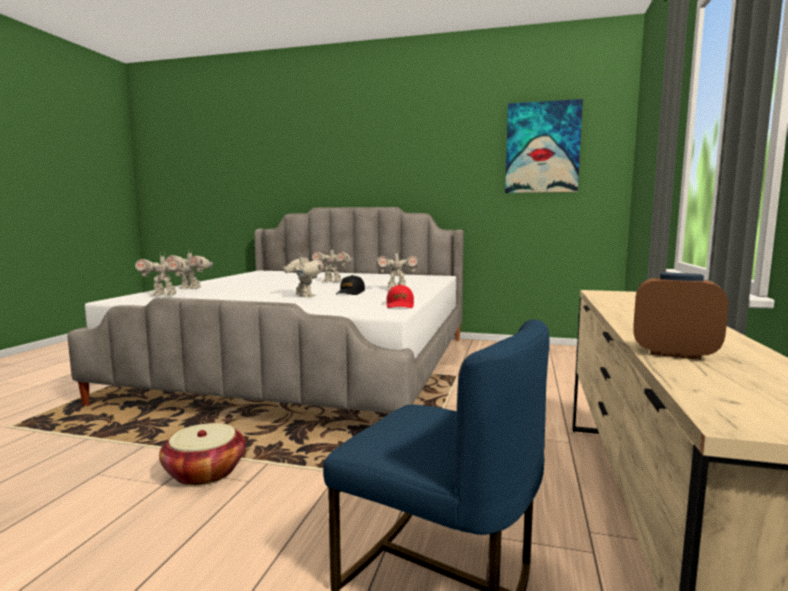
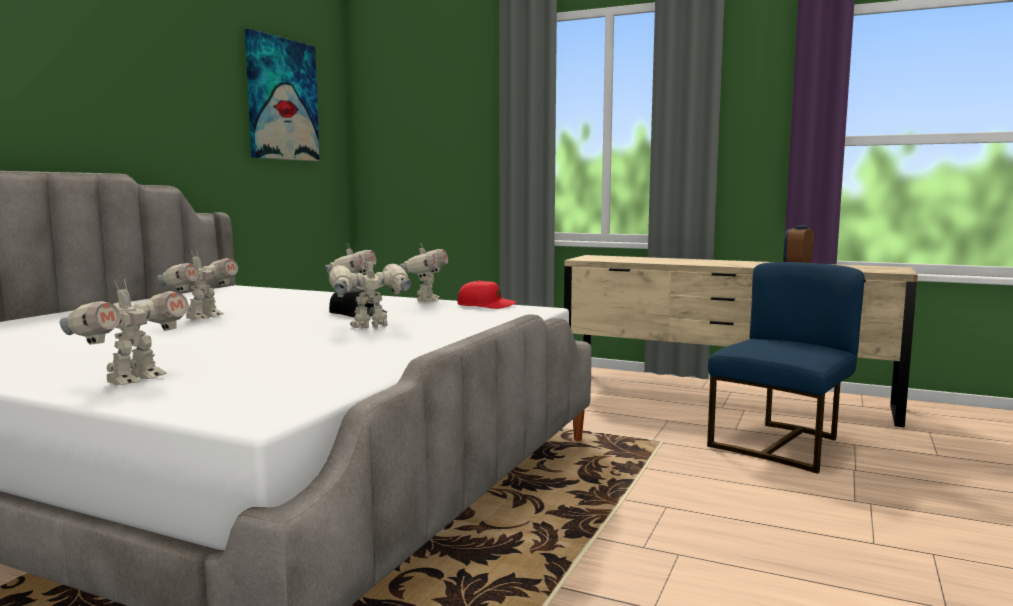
camera: 80 degrees left, 0 degrees up
(164, 295) = (227, 389): toy robot -> toy robot (425, 301)
(205, 472) = (646, 531): basket -> none

